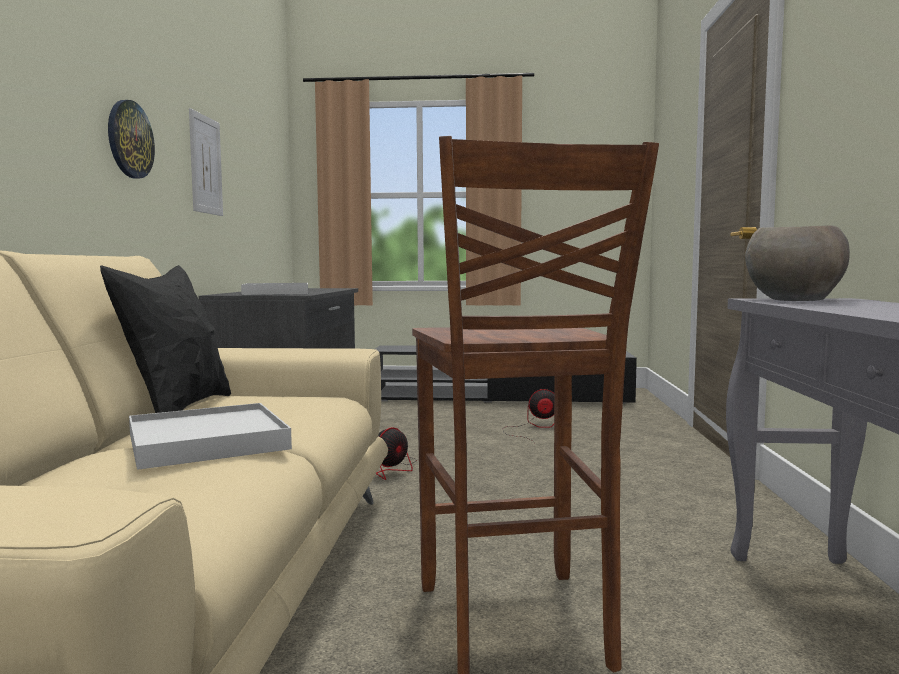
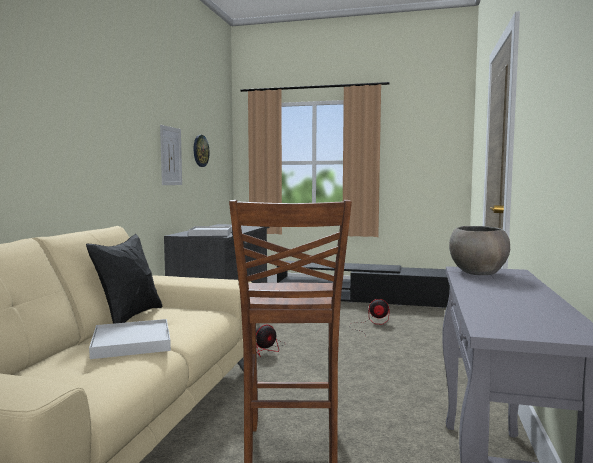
camera: 10 degrees right, 0 degrees up
(129, 139) = (121, 151): wall clock -> wall clock (200, 150)

